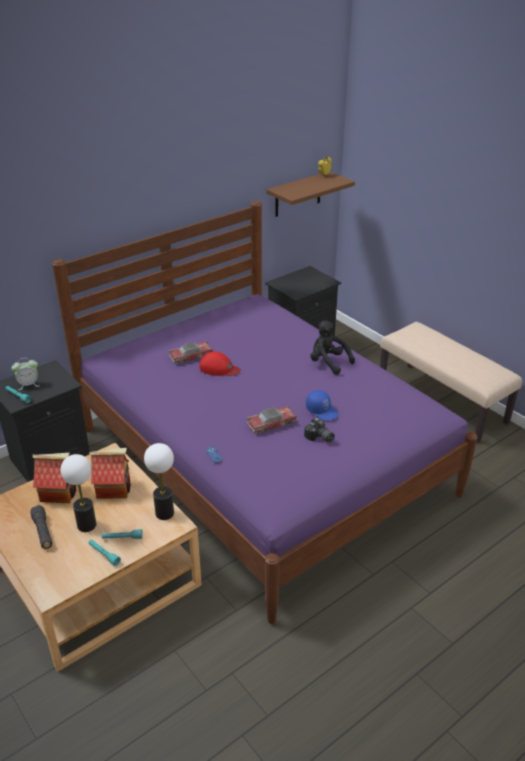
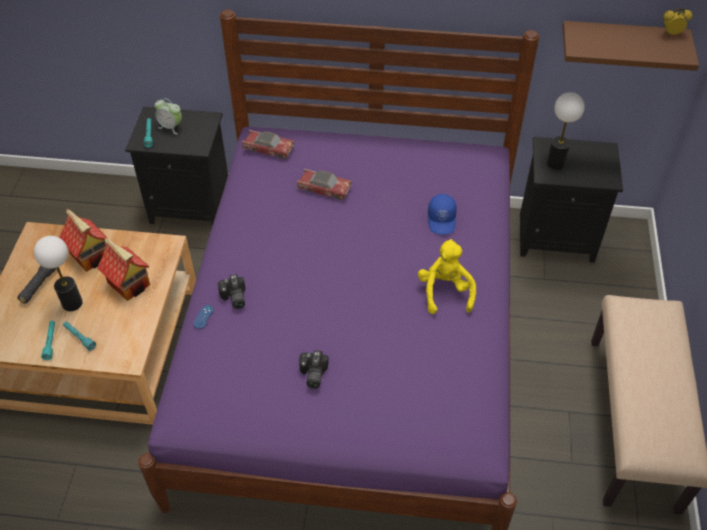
camera: 45 degrees right, 15 degrees up
(165, 513) = (134, 340): table lamp -> table lamp (555, 163)
(219, 368) = (330, 221): red cap -> none
(219, 434) = (233, 298): none -> camera
(271, 424) = (291, 323): toy car -> toy car (268, 148)
(322, 411) = (356, 346): blue cap -> blue cap (442, 220)
(328, 363) = (445, 291): black plush toy -> yellow plush toy

